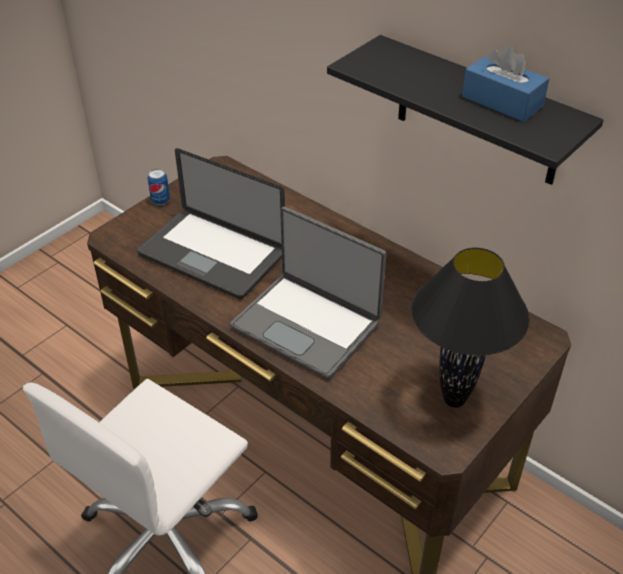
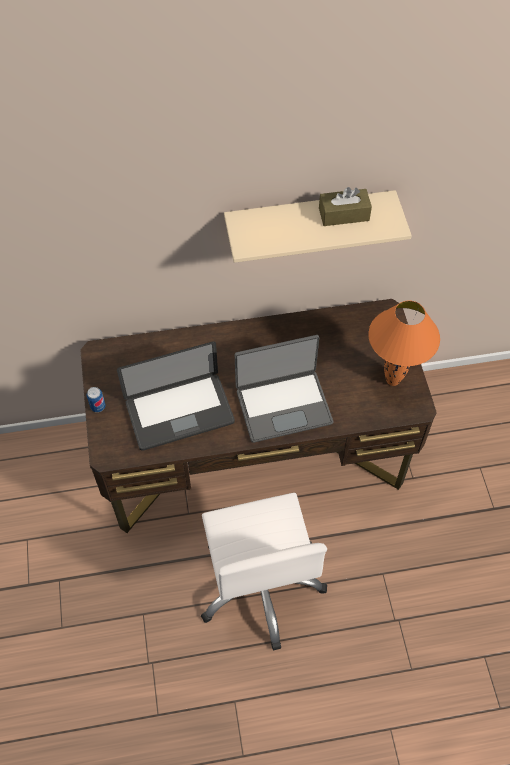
camera: 50 degrees left, 15 degrees up
(453, 399) = (392, 380): black table lamp -> orange table lamp
(478, 112) = (309, 221): black shelf -> beige shelf
(502, 101) = (344, 214): blue tissue box -> brown tissue box

